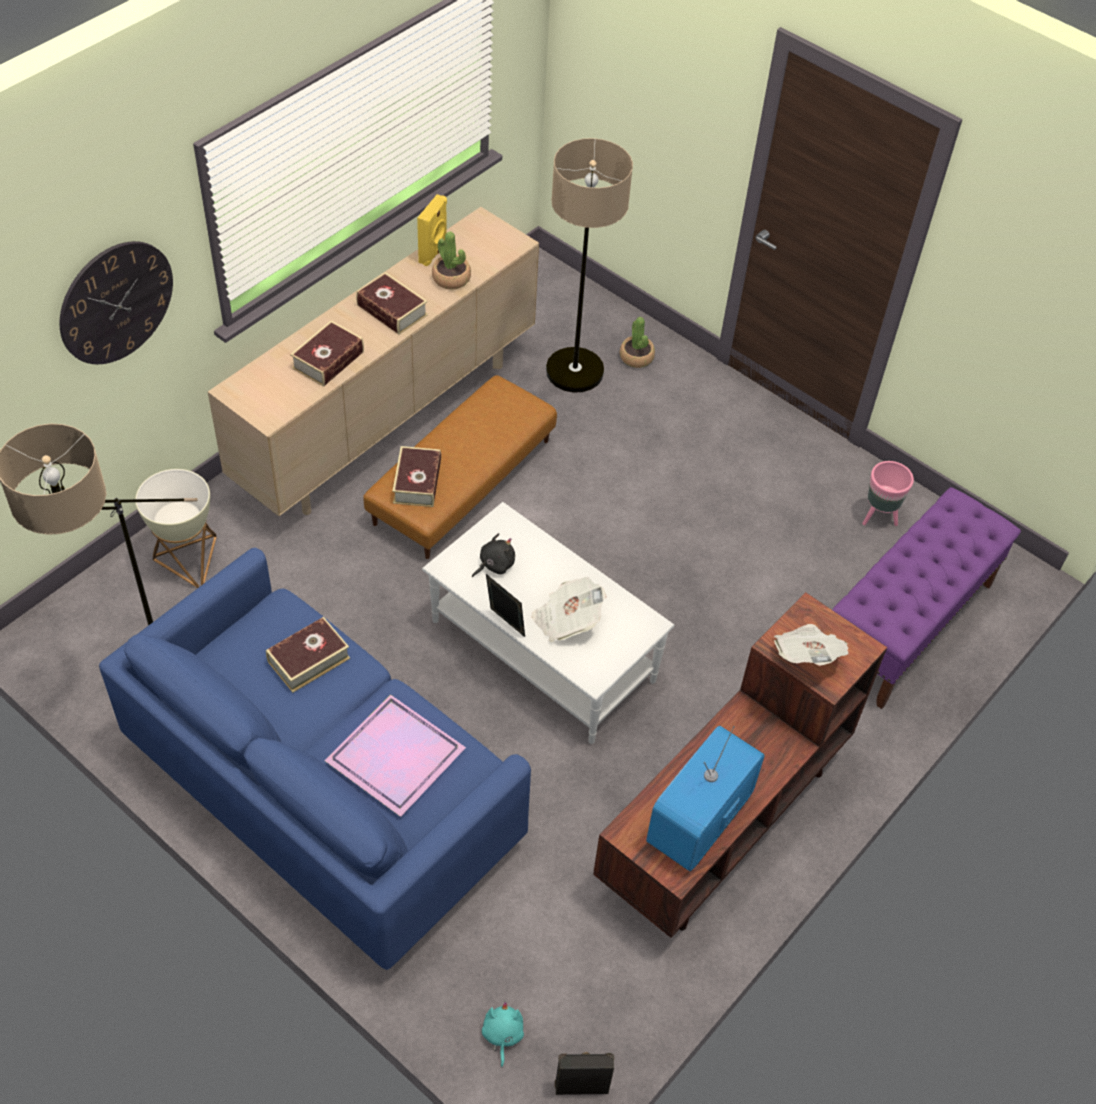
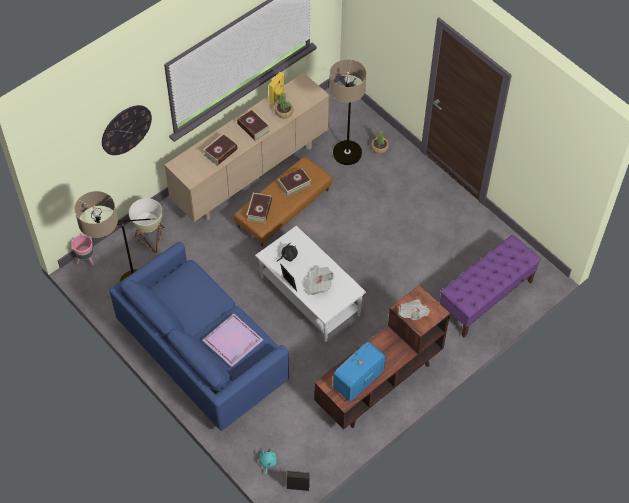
camera: 10 degrees right, 5 degrees up
(308, 660) = (199, 294): book -> book (294, 184)
(878, 517) = (484, 243): pink planter -> pink planter (86, 260)

